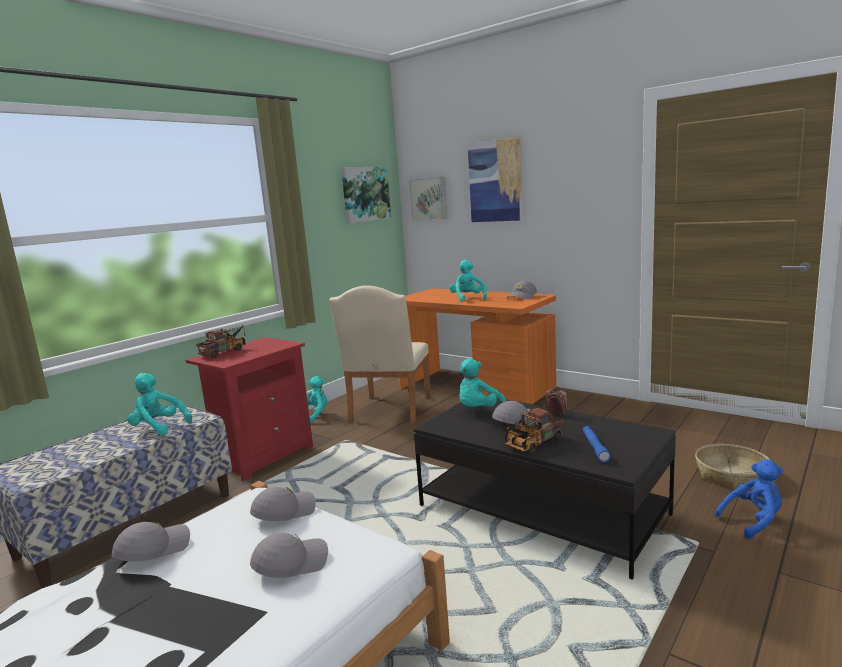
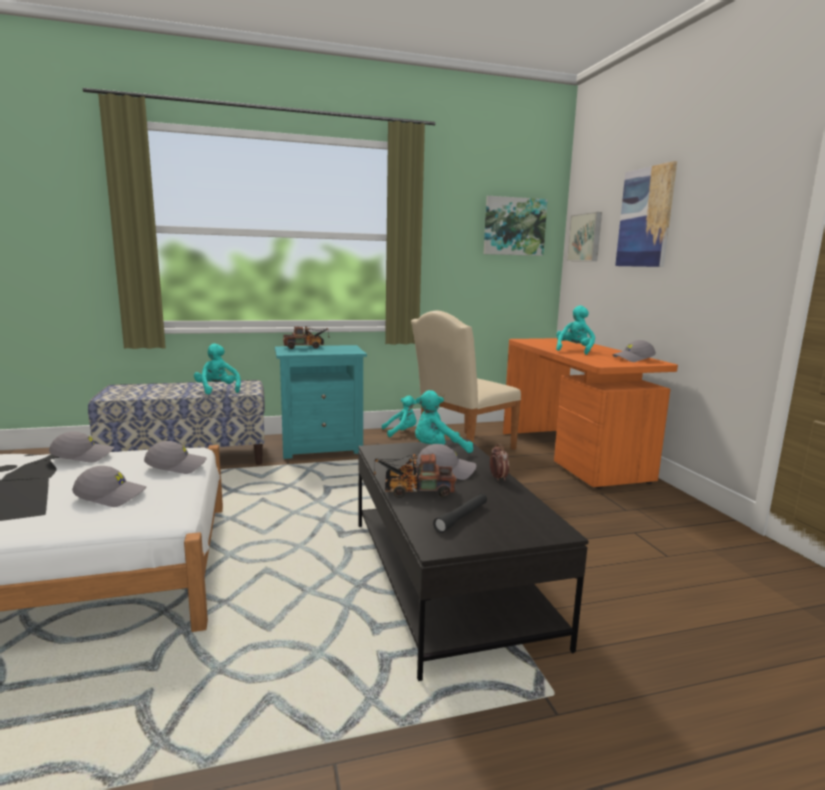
camera: 35 degrees right, 0 degrees up
(262, 456) = (321, 447): red nightstand -> turquoise nightstand
(595, 448) = (462, 518): blue flashlight -> black flashlight
(731, 475) = (737, 656): basket -> none
(753, 521) = (671, 718): blue plush toy -> none

